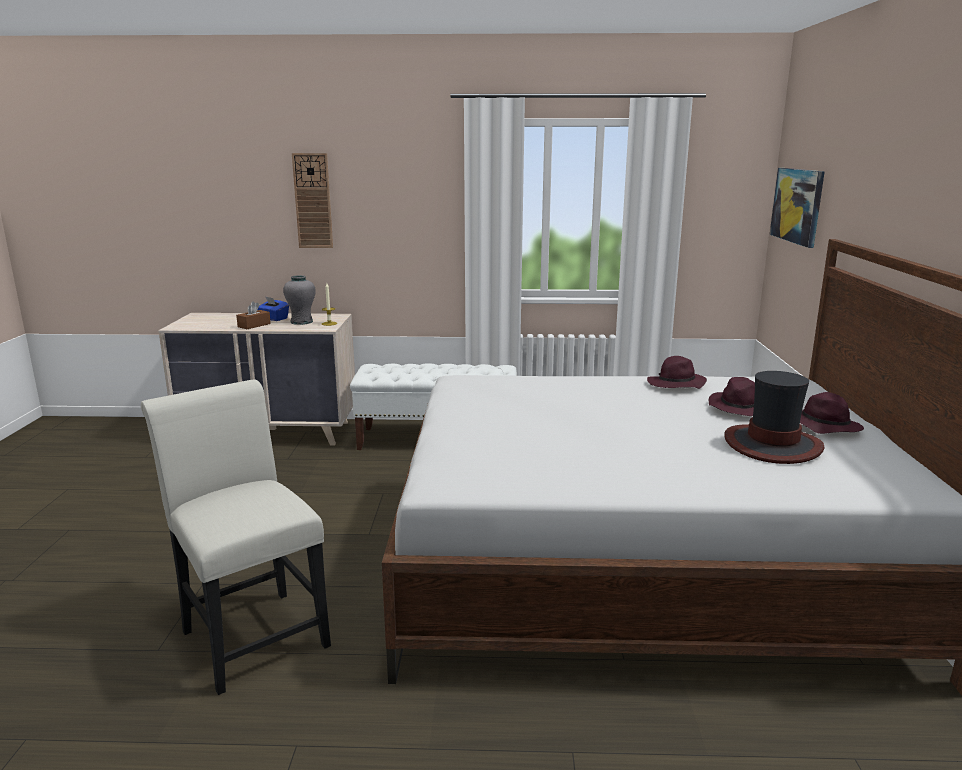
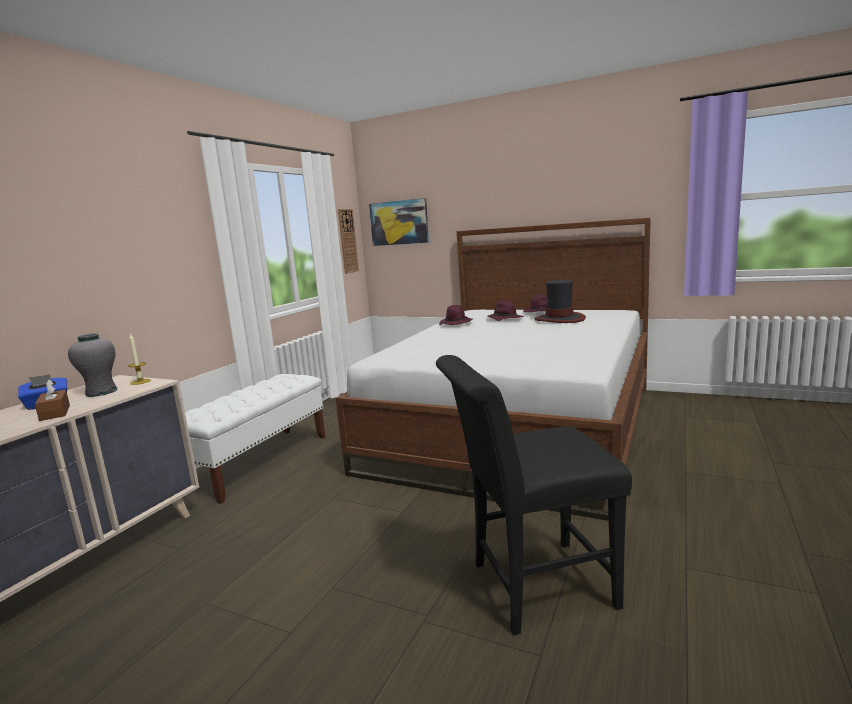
camera: 65 degrees left, 5 degrees down
(251, 633) = (532, 587): white chair -> black chair
(313, 201) = (46, 245): wall clock -> wall clock (348, 241)

